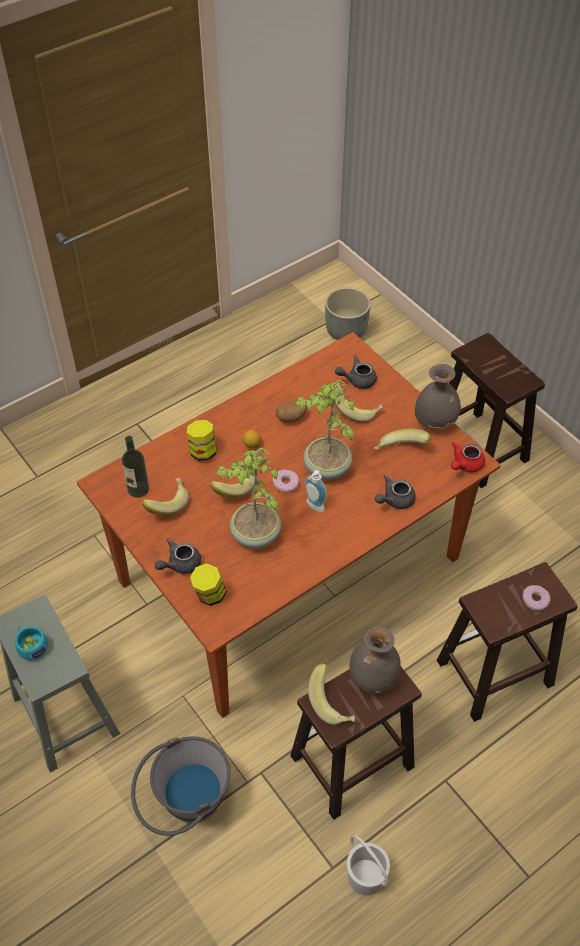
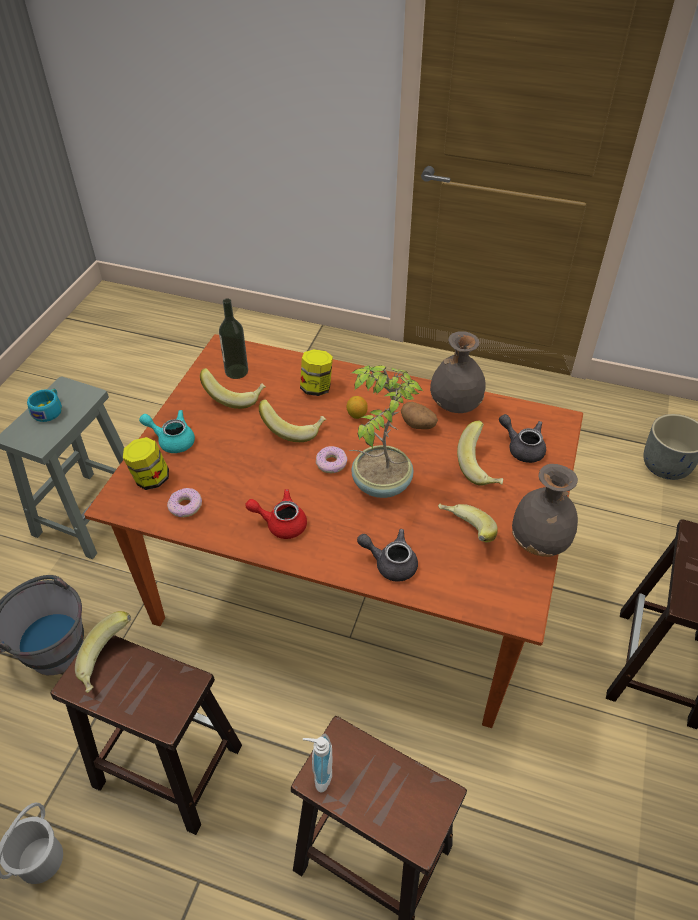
camera: 55 degrees right, 5 degrees down
(180, 564) = (172, 440): grey teapot -> turquoise teapot
(255, 535) = (247, 474): potted plant -> none
(313, 507) = (320, 499): soap dispenser -> soap dispenser (319, 774)
(372, 677) = (164, 682): grey vase -> grey vase (455, 405)
(465, 465) = (504, 604): red teapot -> red teapot (281, 523)
(535, 600) = (395, 808): donut -> donut (186, 506)

